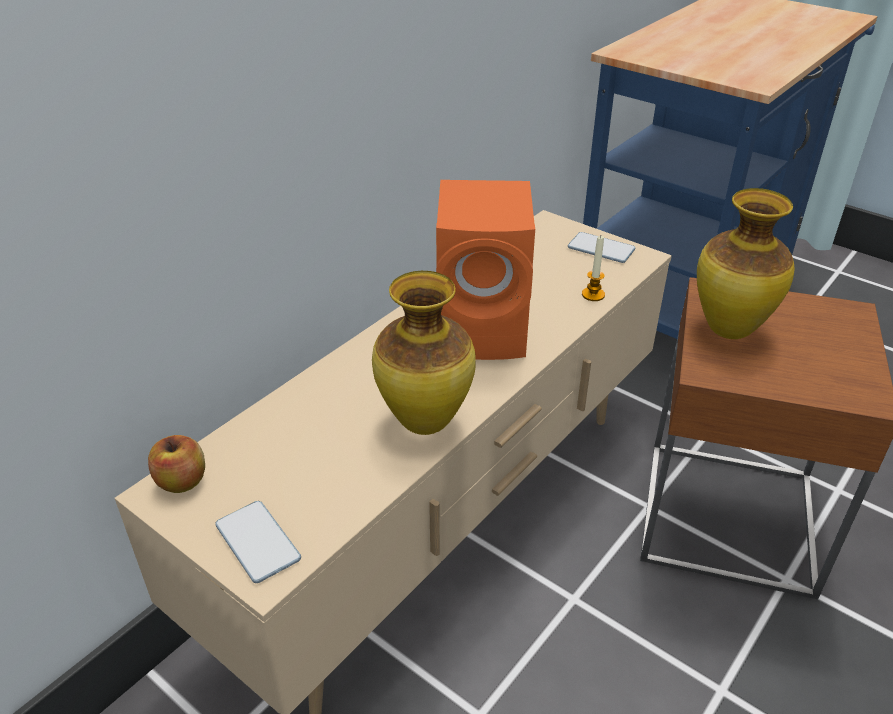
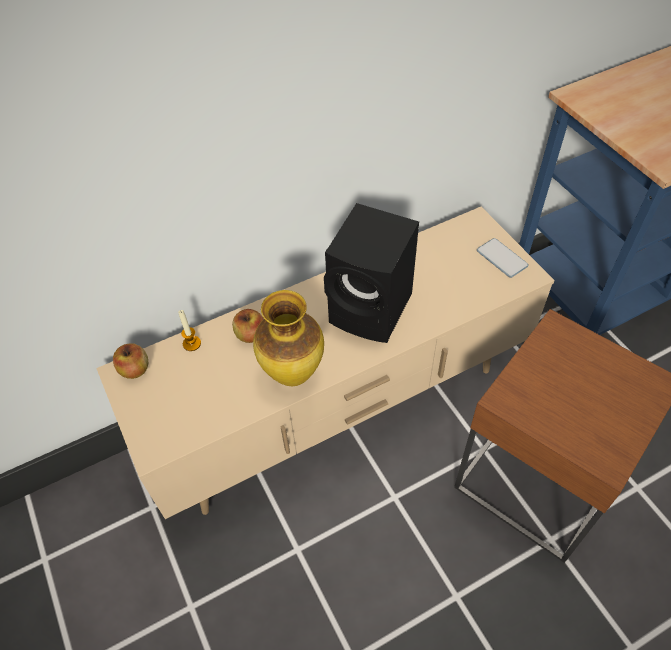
camera: 25 degrees right, 15 degrees up
(258, 542) = (157, 427): phone -> none
(337, 395) = (250, 335): none -> apple
(485, 330) = (373, 310): orange speaker -> black speaker
(593, 295) = (468, 301): candle -> candle (192, 343)
(727, 329) = (545, 367): vase -> none

